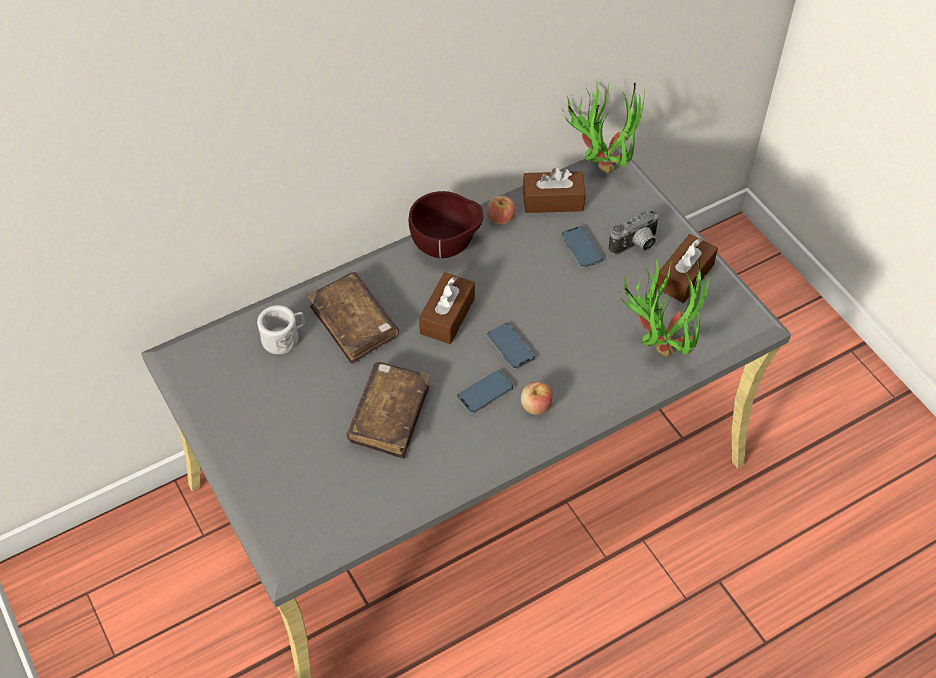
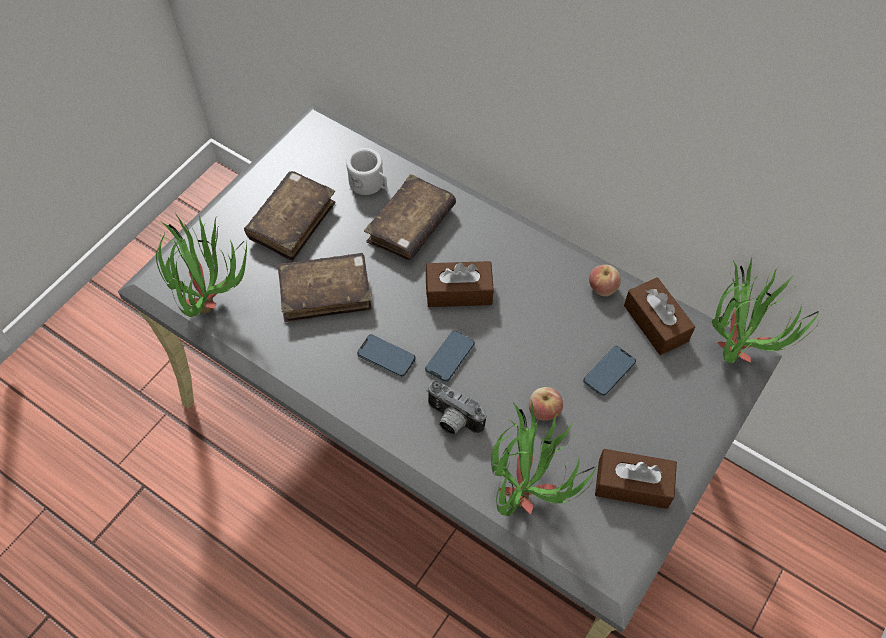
camera: 65 degrees right, 5 degrees up
(289, 415) = (292, 222): none -> brown book
(339, 512) = (212, 298): none -> potted plant
(446, 247) = (539, 258): brown bowl -> none
(535, 406) = (392, 405): apple -> apple (543, 410)
(636, 246) = (644, 422): camera -> camera (452, 420)

